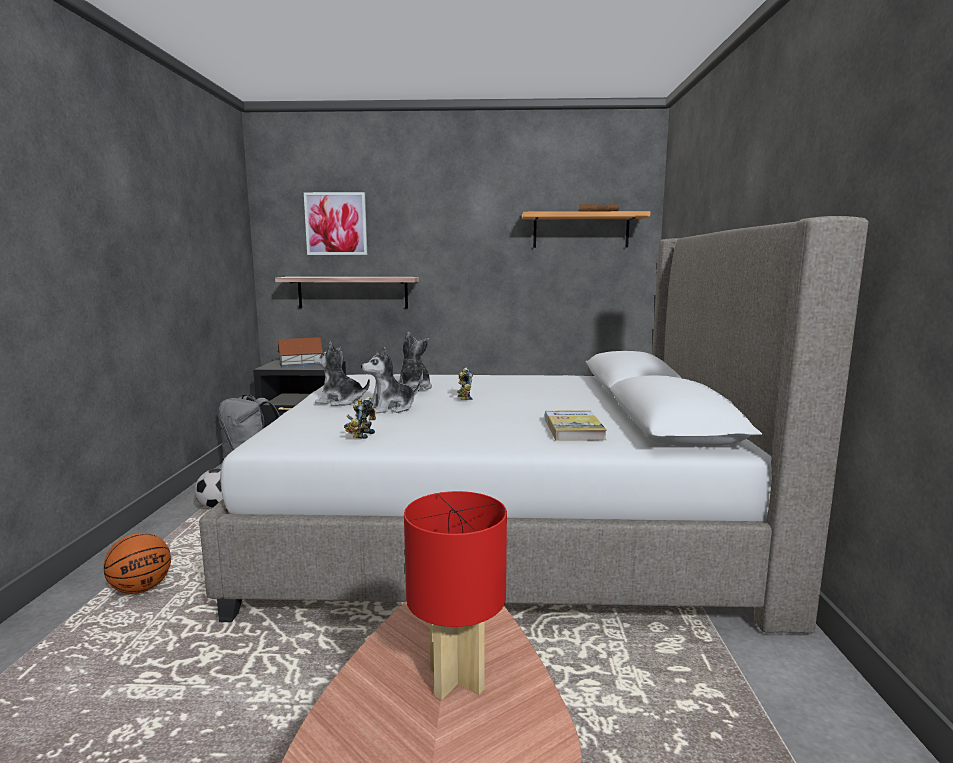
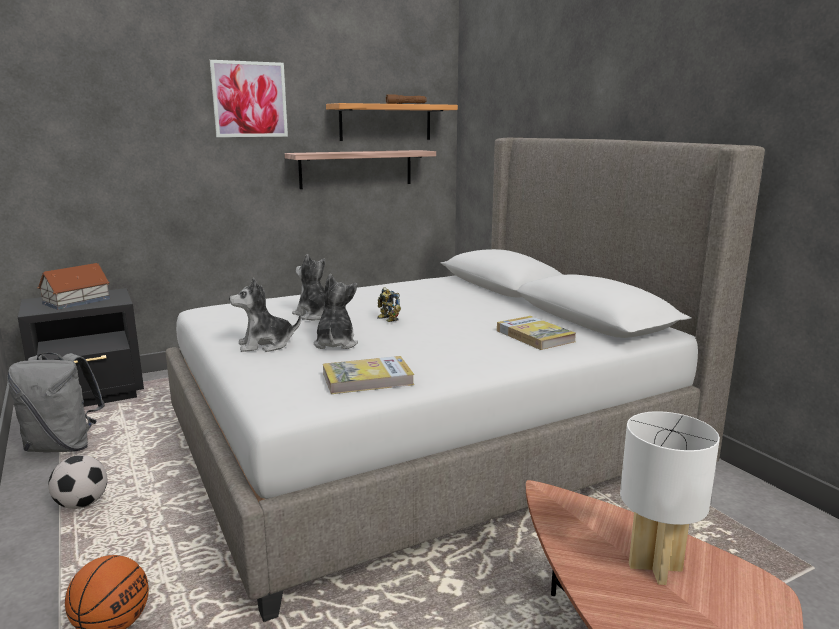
camera: 30 degrees left, 5 degrees up
(336, 224) = (96, 112): picture -> picture (249, 99)
(353, 292) = (128, 201): shelf -> shelf (356, 169)
(361, 435) = (367, 379): toy robot -> book
(390, 408) = (335, 343): plush toy -> plush toy turned 150 degrees clockwise
(458, 679) = (656, 567): red table lamp -> white table lamp

